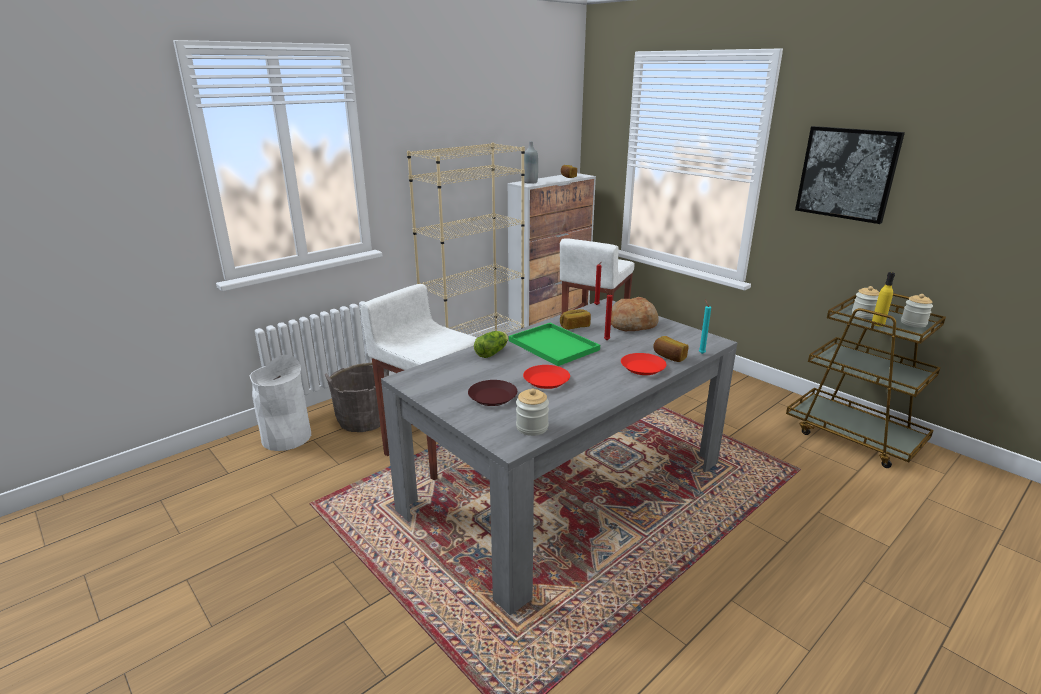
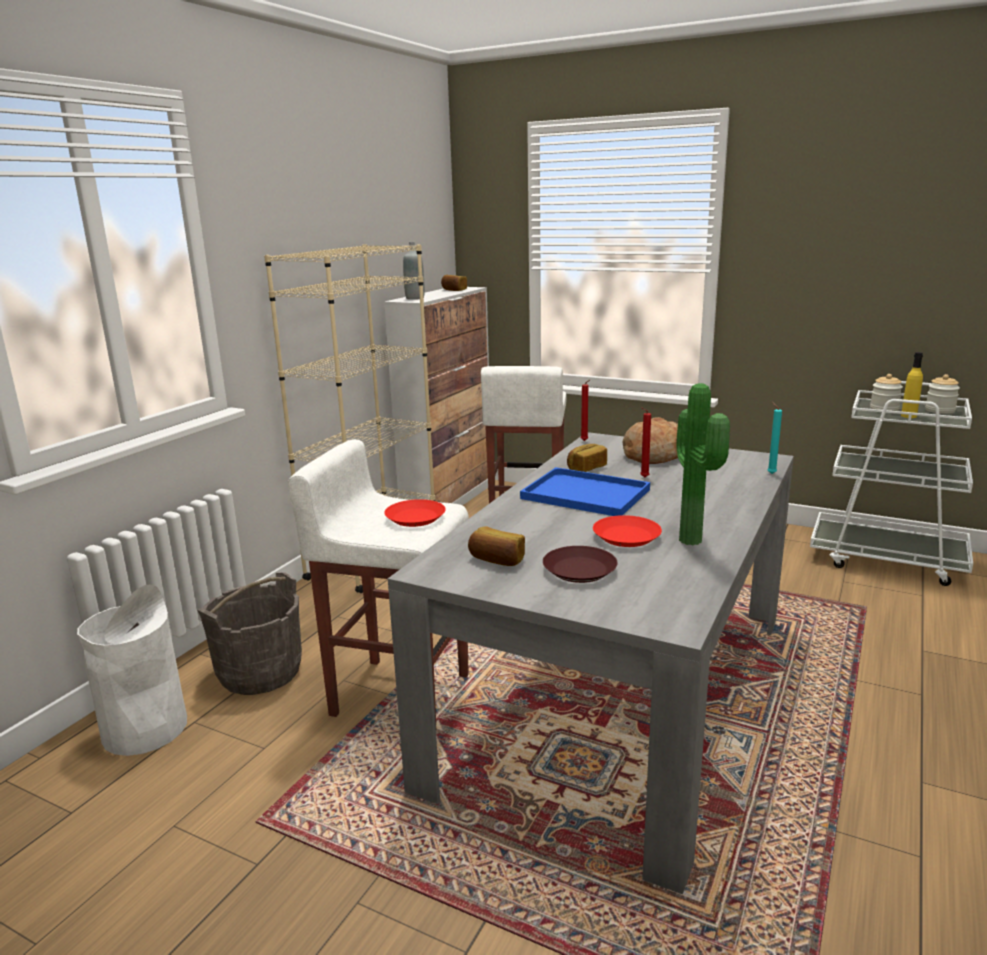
camera: 20 degrees left, 5 degrees down
(493, 352) = (515, 516): lettuce -> none
(532, 427) = (677, 597): jar -> none
(555, 345) = (588, 494): green tray -> blue tray
(588, 392) = (694, 540): none -> potted plant
(643, 368) = (726, 500): red plate -> red plate (416, 518)
(669, 357) = (740, 483): bread -> bread (496, 560)
(847, 173) = (827, 249): picture -> none
(853, 436) = (887, 559): brown cart -> white cart

